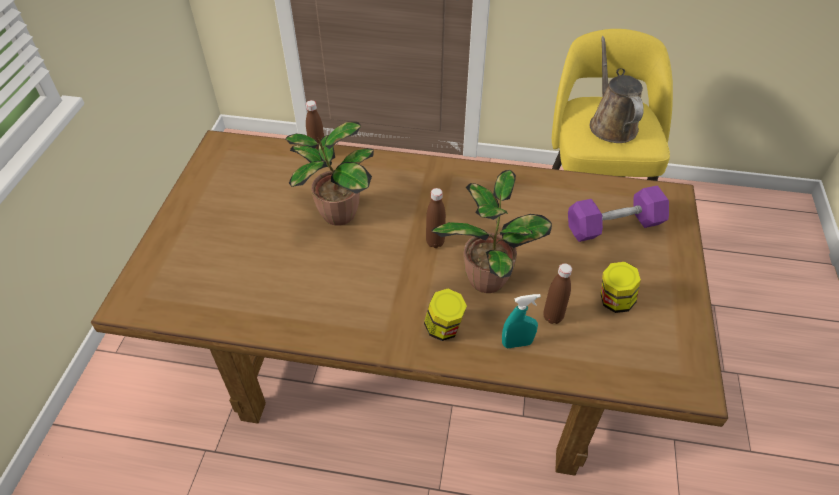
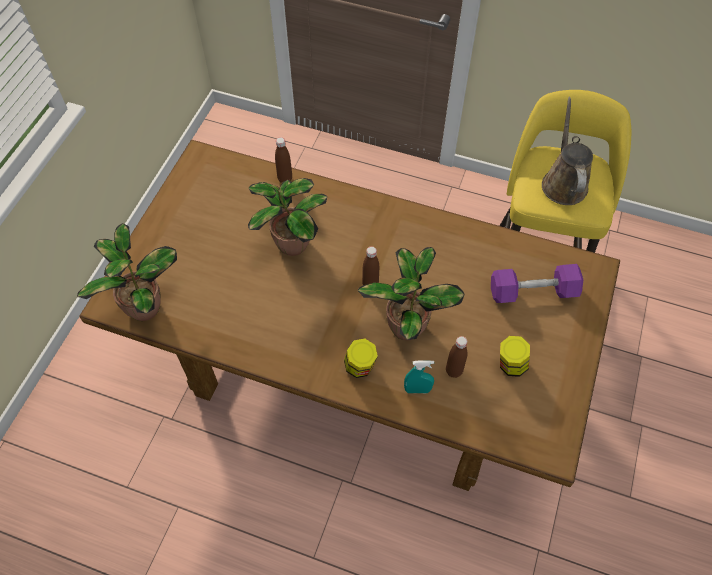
camera: 10 degrees right, 10 degrees up
(171, 299) = (144, 305): none -> potted plant

